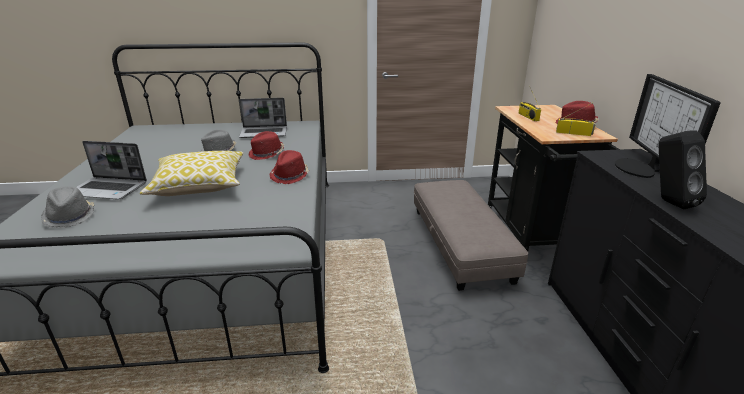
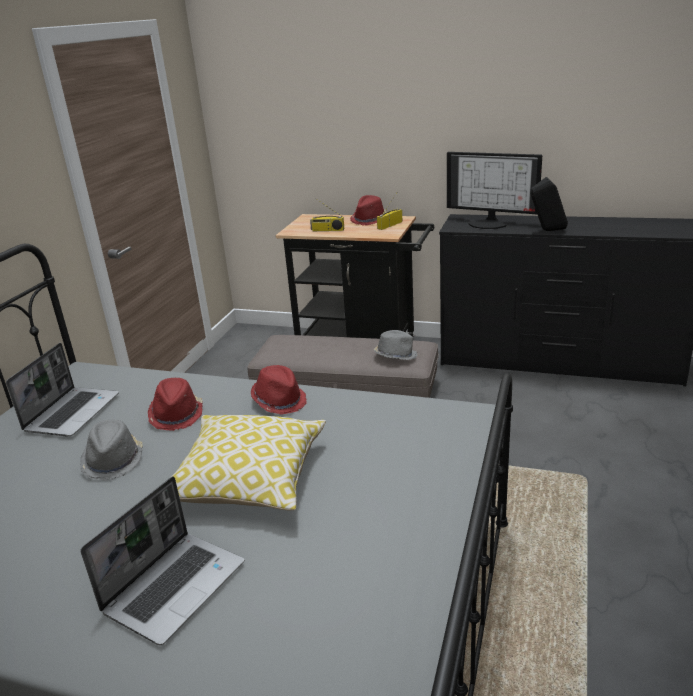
camera: 65 degrees left, 0 degrees up
(70, 216) = (266, 621): grey hat -> grey hat (395, 355)

